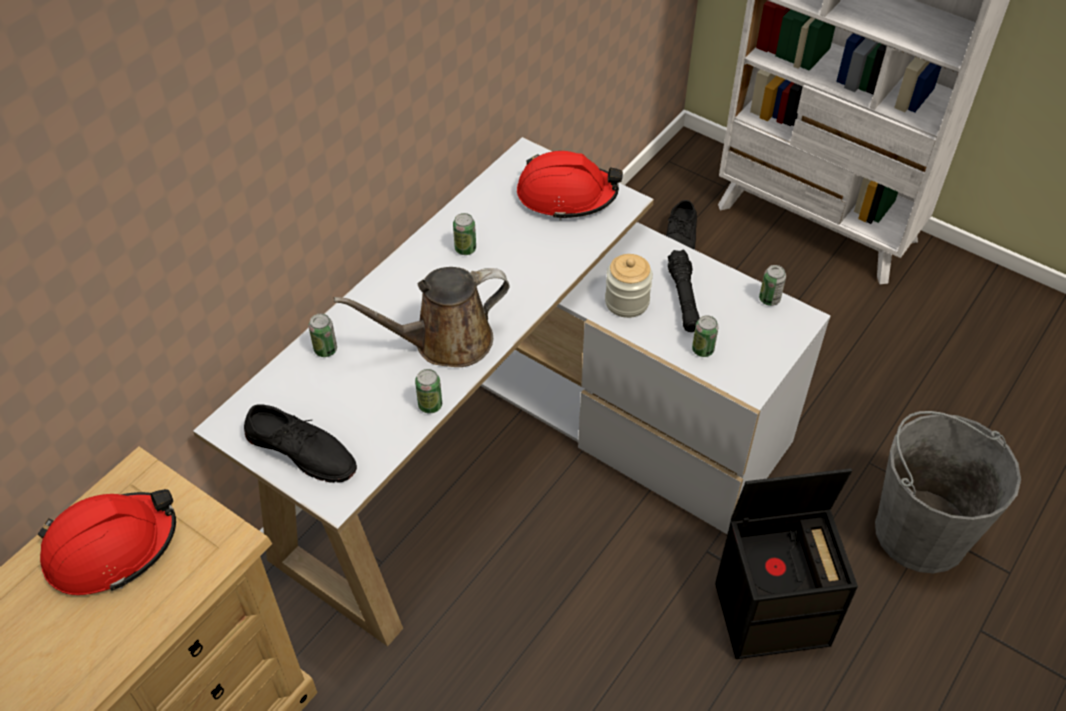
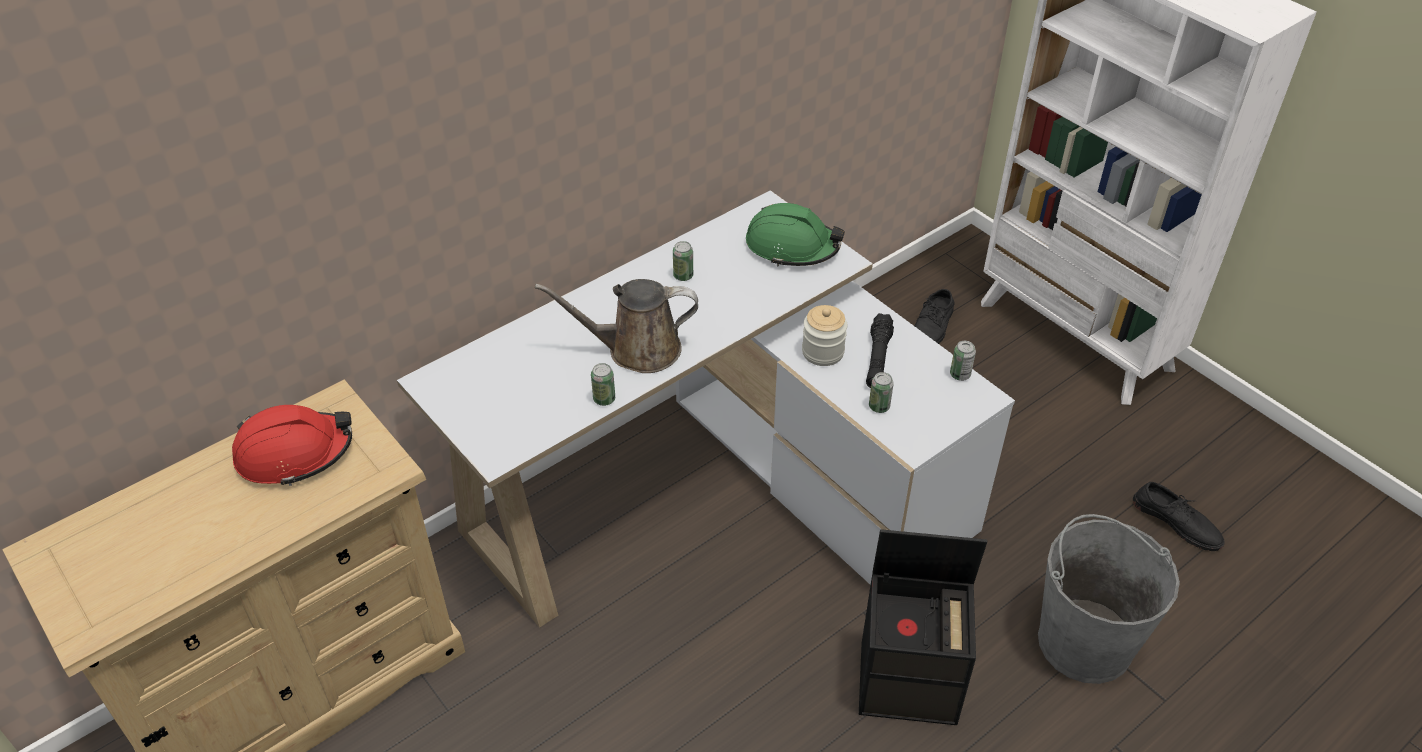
camera: 15 degrees right, 5 degrees down
(302, 450) = (481, 413): black shoe -> black shoe (1177, 522)
(325, 349) = (530, 336): can -> none
(566, 195) = (792, 247): red hard hat -> green hard hat

